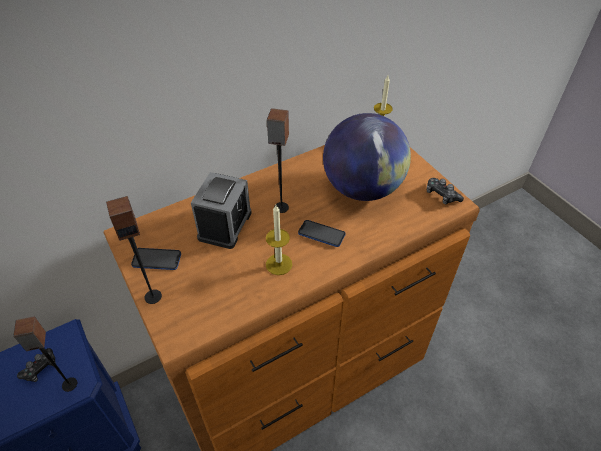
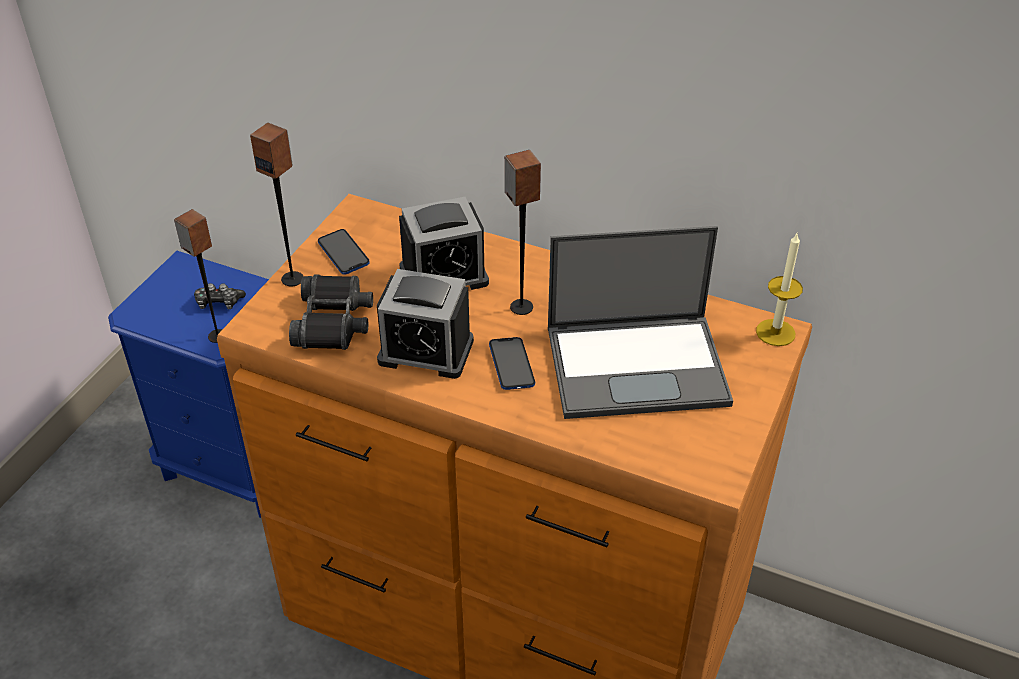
camera: 55 degrees right, 5 degrees down
(213, 294) = (334, 322): none -> black binoculars
(279, 264) = (426, 351): candle -> alarm clock
(362, 188) = (639, 365): globe -> laptop
(441, 195) = (717, 455): game controller -> none

